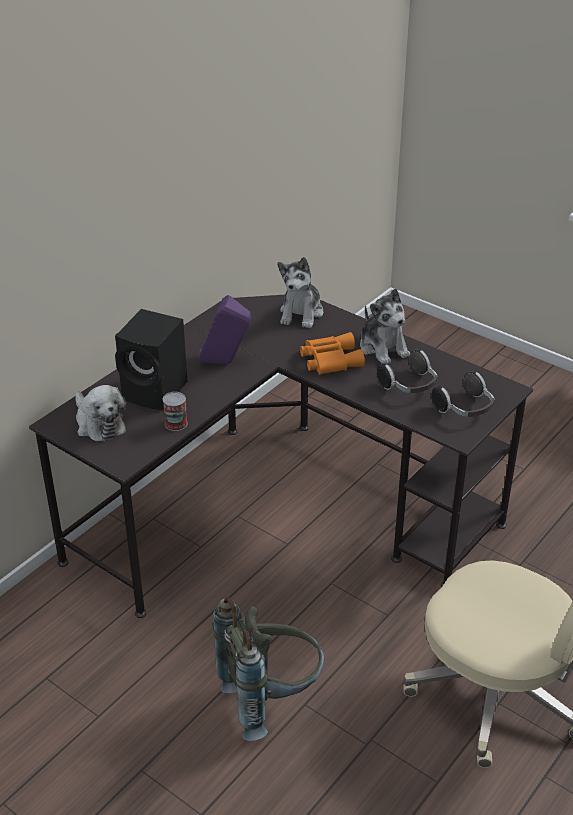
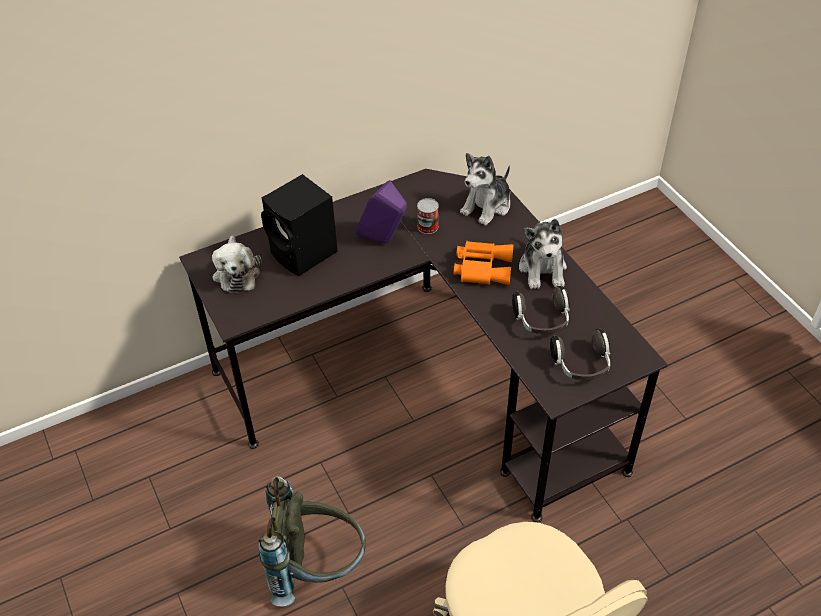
camera: 25 degrees right, 10 degrees up
(176, 423) = (301, 294): can -> can (427, 226)

